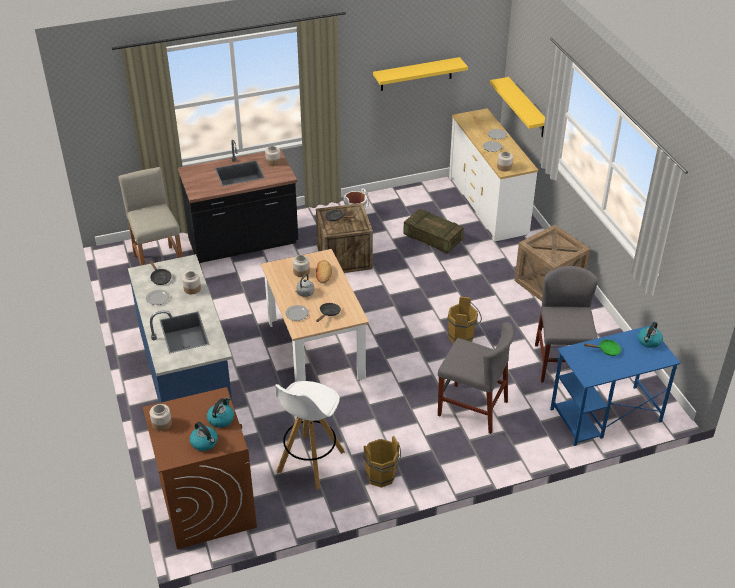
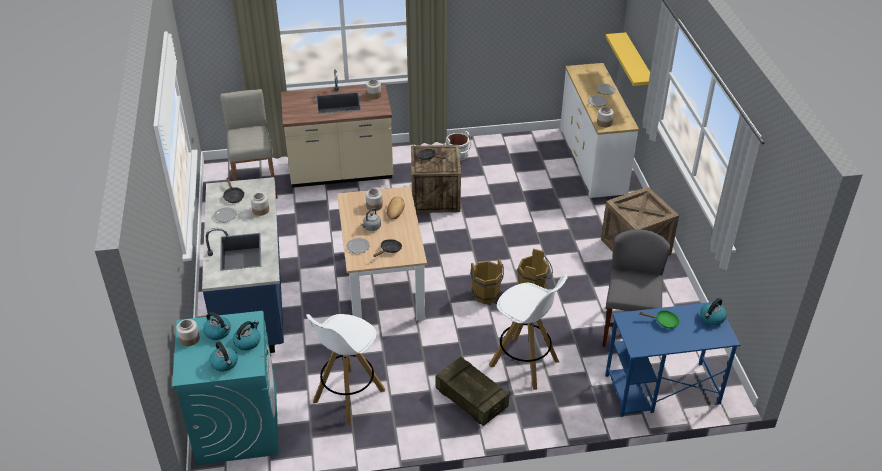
camera: 10 degrees right, 0 degrees up
(189, 413) = (218, 332): none -> kettle
(207, 505) = (237, 425): brown washing machine -> turquoise washing machine
(243, 243) = (341, 173): black counter -> beige counter
(381, 477) = (415, 422): brown bucket -> brown bucket (486, 296)
(416, 74) = (529, 21): yellow shelf -> none
(433, 238) = (528, 188): crate -> crate (471, 399)
(472, 408) = (525, 364): grey chair -> white stool

